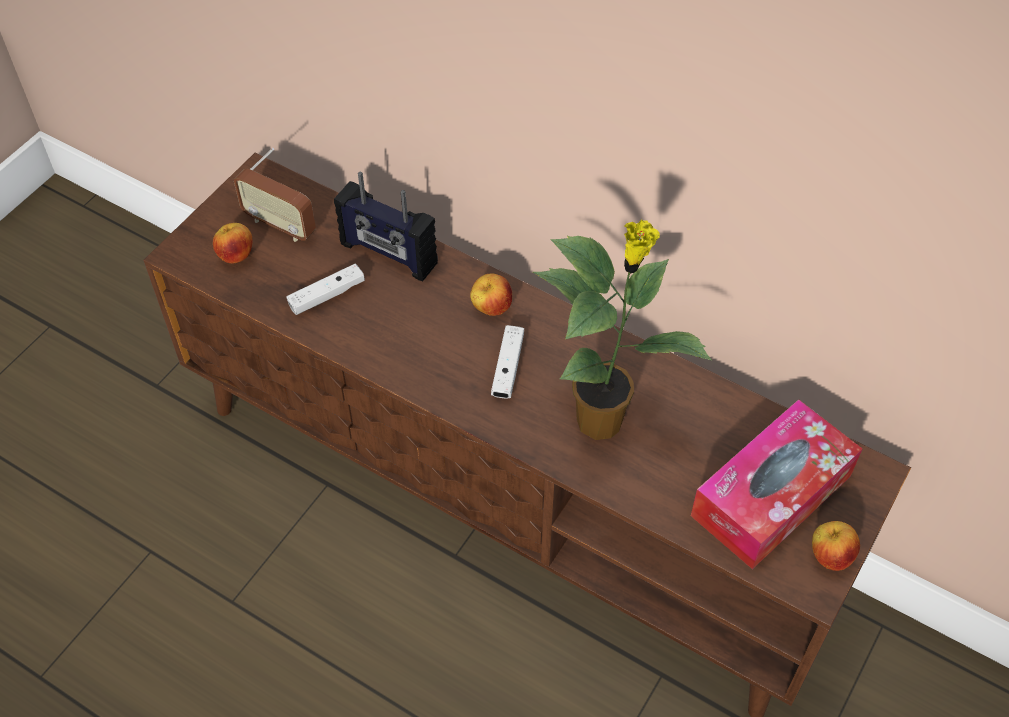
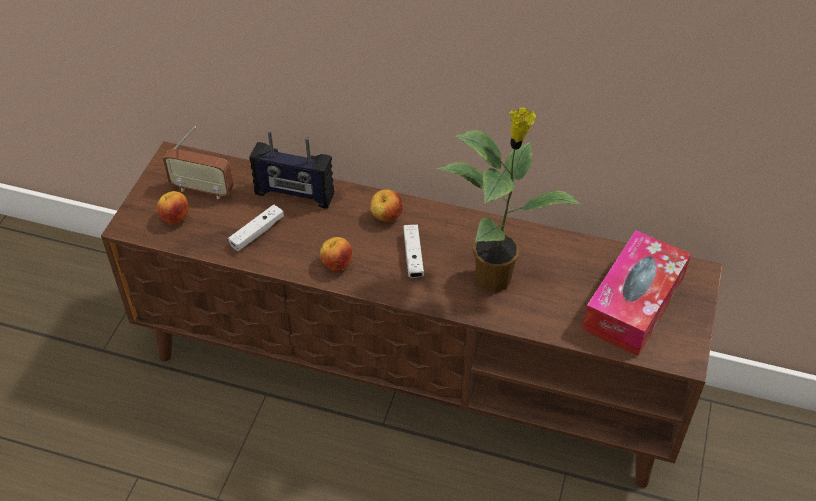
camera: 15 degrees left, 5 degrees down
(829, 556) = (688, 335): apple -> apple (336, 264)

